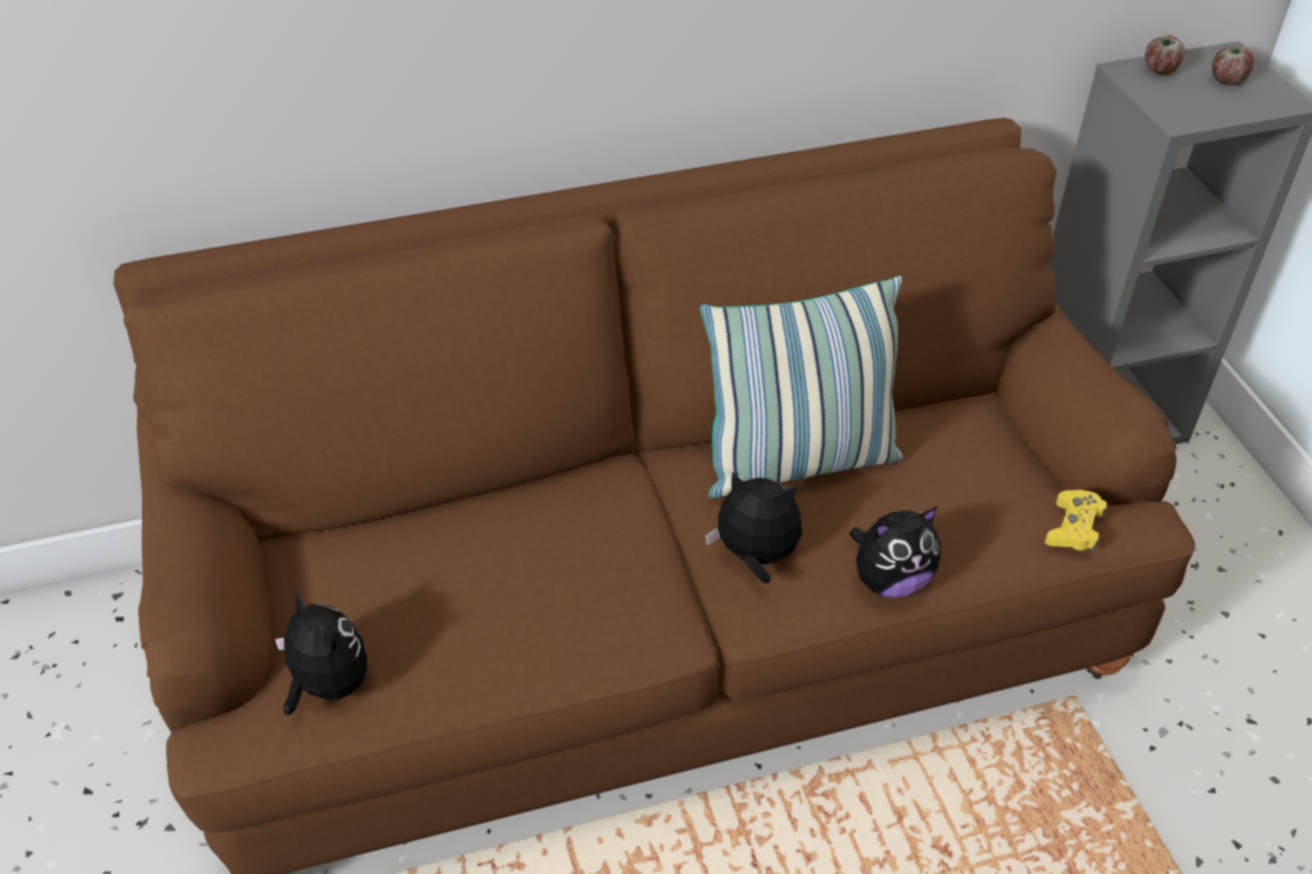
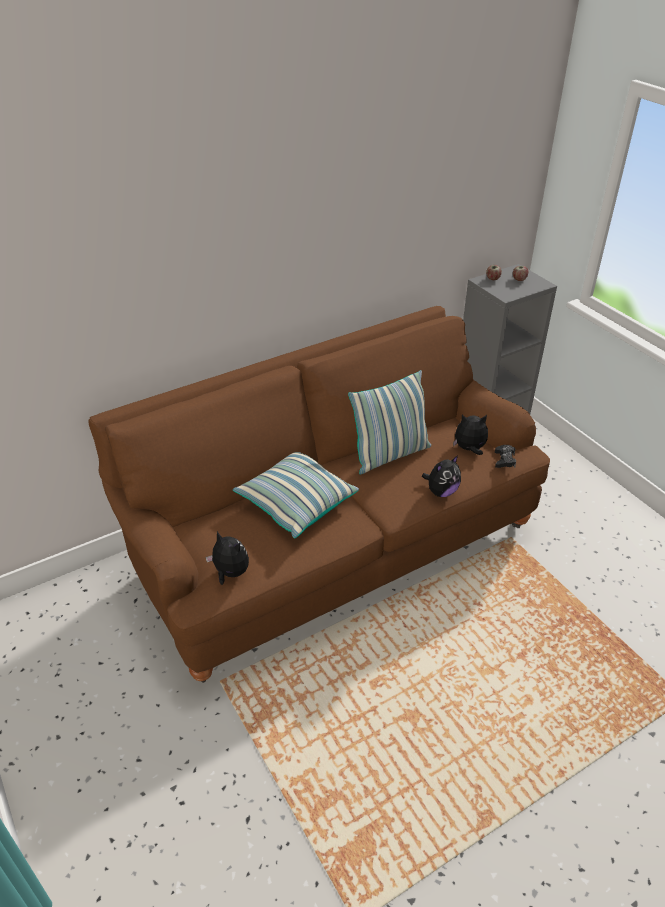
camera: 15 degrees left, 5 degrees down
(538, 541) = (296, 503): none -> pillow
(755, 557) = (386, 492): plush toy -> plush toy (469, 449)
(1074, 528) = (504, 460): yellow game controller -> black game controller

